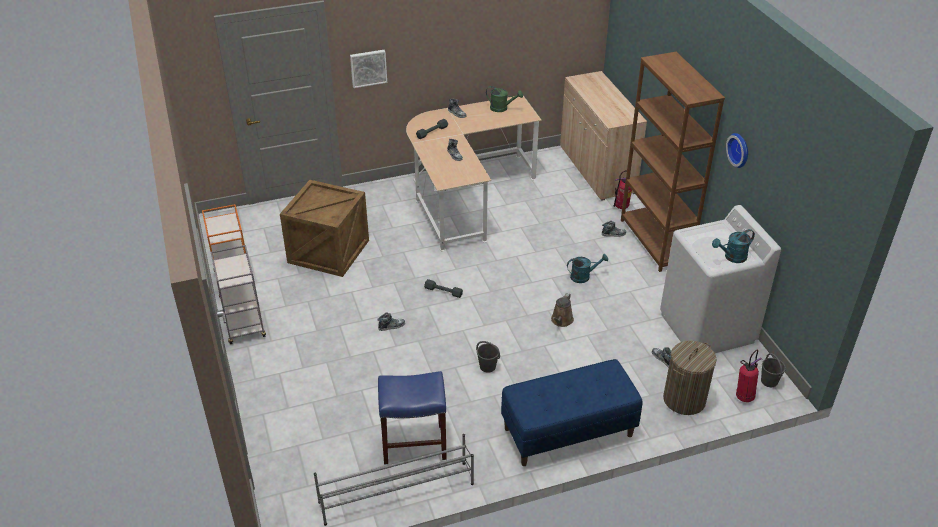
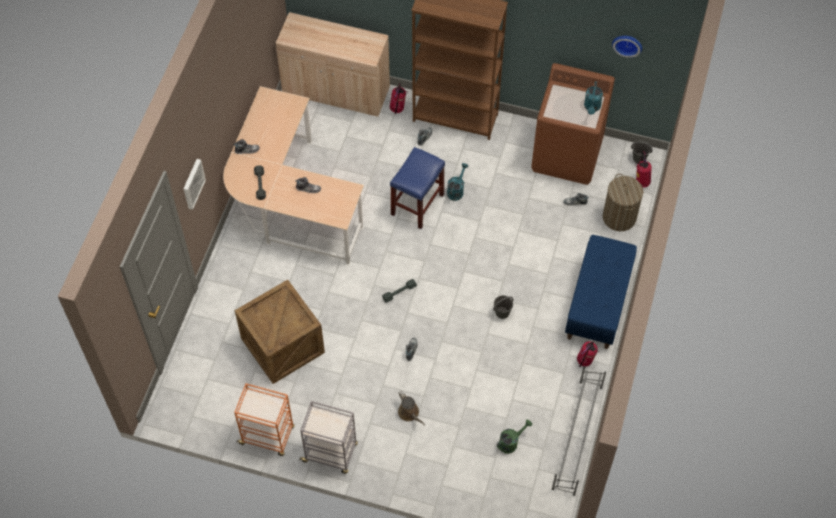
camera: 55 degrees left, 20 degrees up
(413, 444) = (542, 403): blue stool -> blue stool (417, 205)
(490, 455) = (585, 362): none -> fire extinguisher
(502, 108) = (268, 114): green watering can -> green watering can (511, 442)
(561, 321) = (492, 236): brown watering can -> brown watering can (409, 413)
(707, 328) = (567, 155): white washing machine -> brown washing machine
(740, 149) = (535, 28): wall clock -> wall clock (627, 44)

